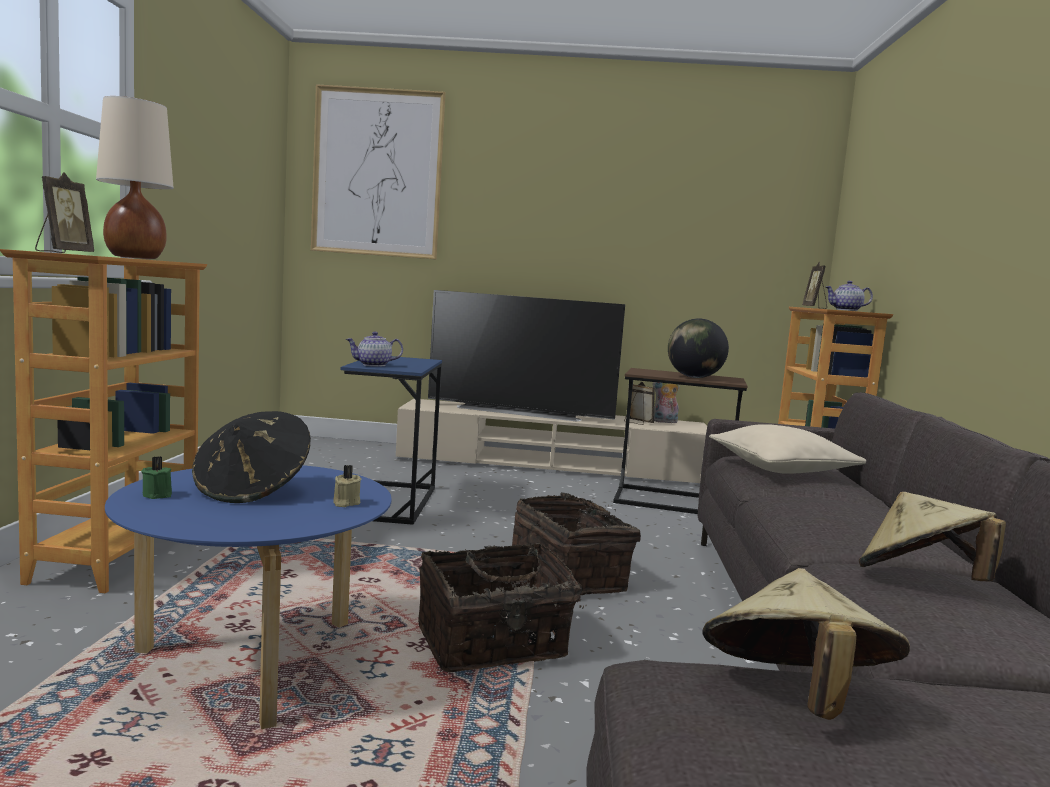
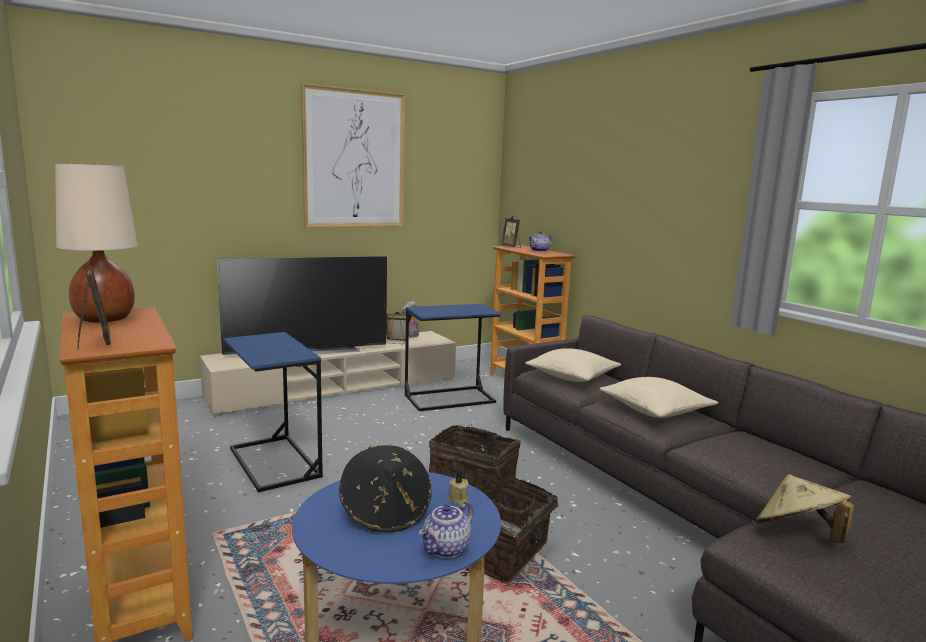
camera: 35 degrees left, 5 degrees up
(158, 494) = (342, 544): green candle -> none
(373, 365) = (267, 356): teapot -> teapot (447, 549)
(377, 173) = (135, 149): picture -> picture (354, 159)
(673, 501) = (450, 398): brown side table -> blue side table
(694, 377) = (462, 311): globe -> none
(847, 519) = (655, 410): none -> beige pillow
(920, 581) = (736, 444): beige hat -> none

